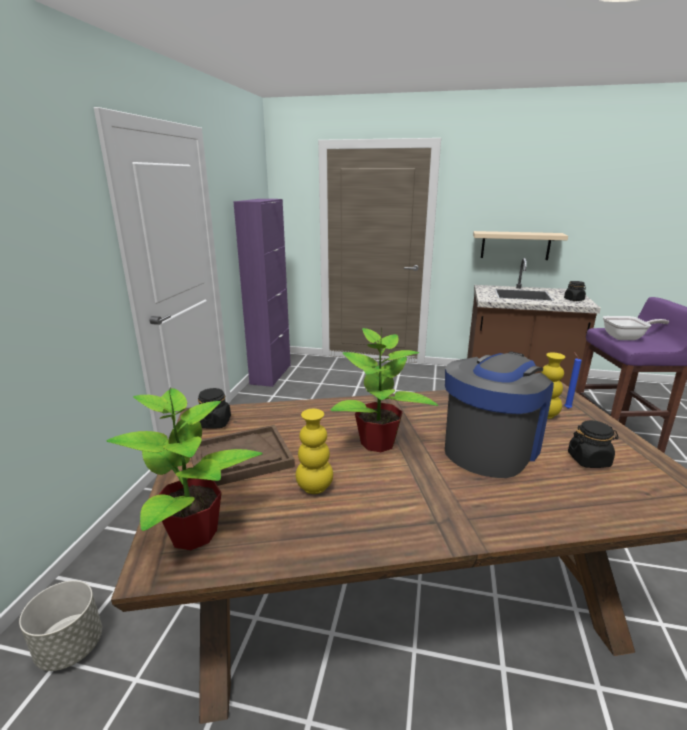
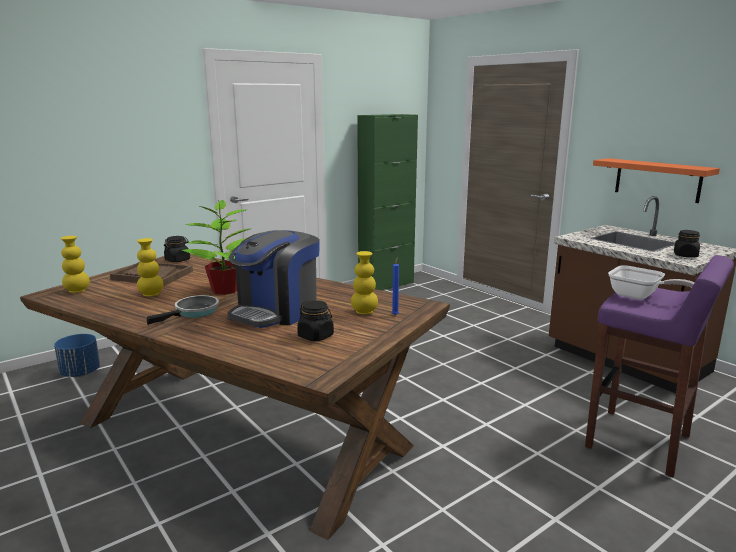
camera: 40 degrees right, 5 degrees down
(71, 647) = (80, 373): grey planter -> blue planter
(194, 534) = (77, 291): potted plant -> yellow vase
(271, 374) = (386, 285): purple cabinet -> green cabinet
(428, 489) = (194, 312): none -> frying pan
(490, 447) = (276, 312): coffee machine -> coffee machine turned 135 degrees clockwise
(515, 245) = (657, 180): beige shelf -> orange shelf

